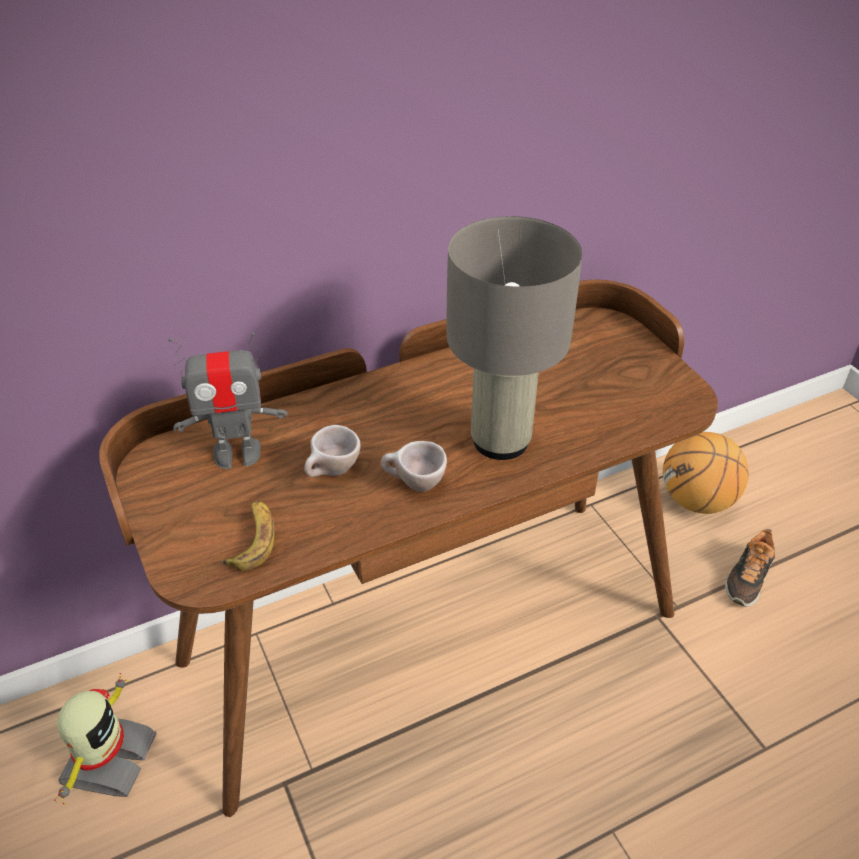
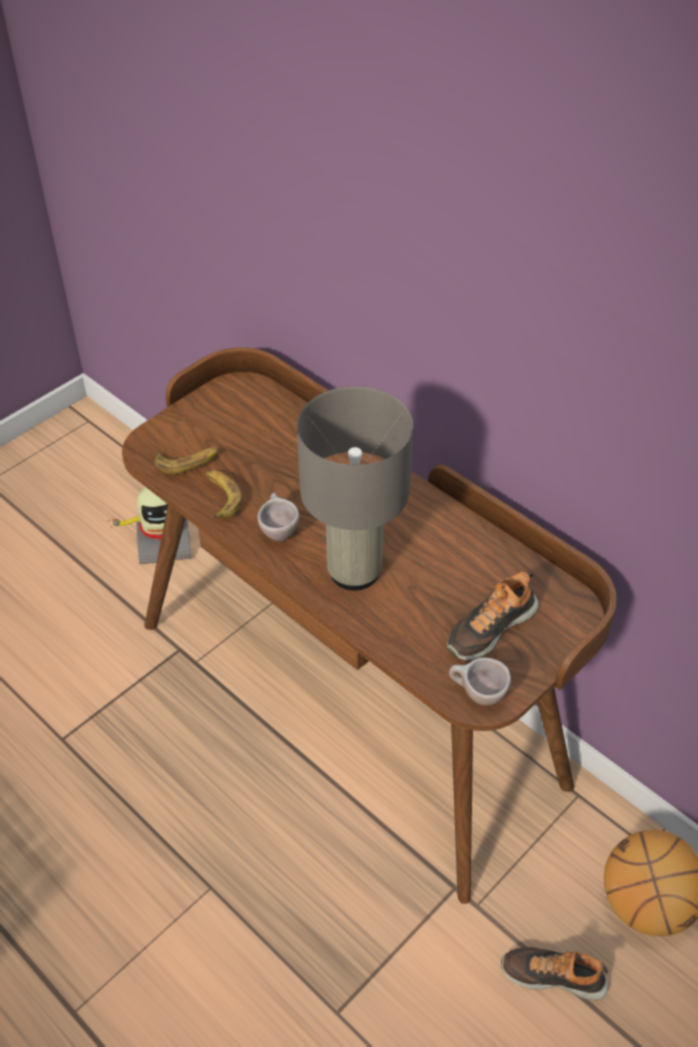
camera: 70 degrees right, 5 degrees up
(237, 453) = (268, 424): toy robot -> none
(332, 473) = (270, 481): beige cup -> beige cup (476, 695)
(333, 521) = (221, 497): none -> banana
(606, 373) = (490, 627): none -> shoe

